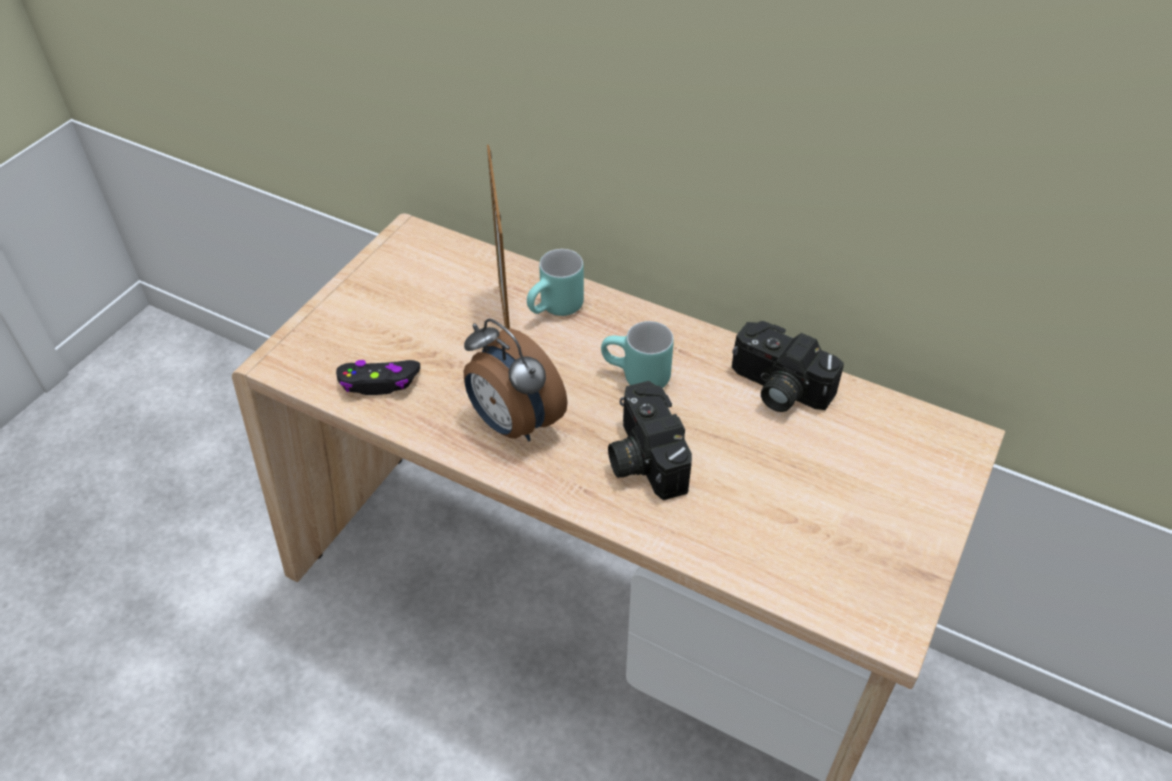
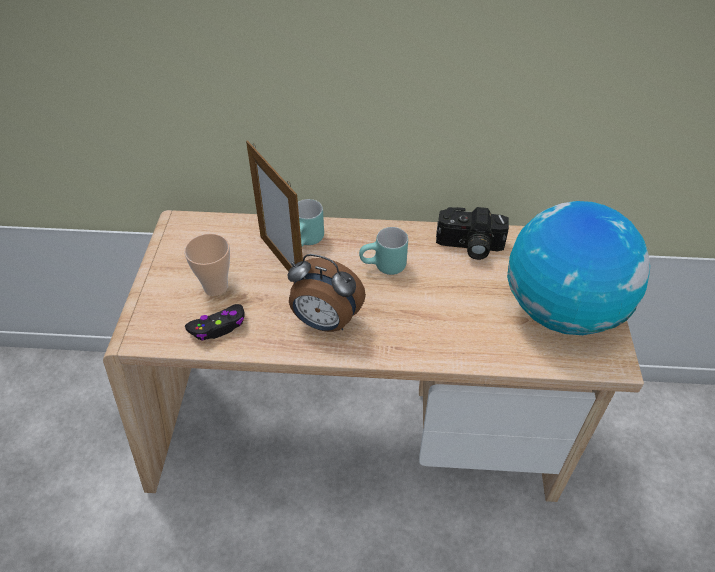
camera: 25 degrees left, 0 degrees up
(405, 331) = (216, 287): none -> cup
(642, 457) = (417, 315): camera -> none
(856, 526) = (561, 311): none -> globe

